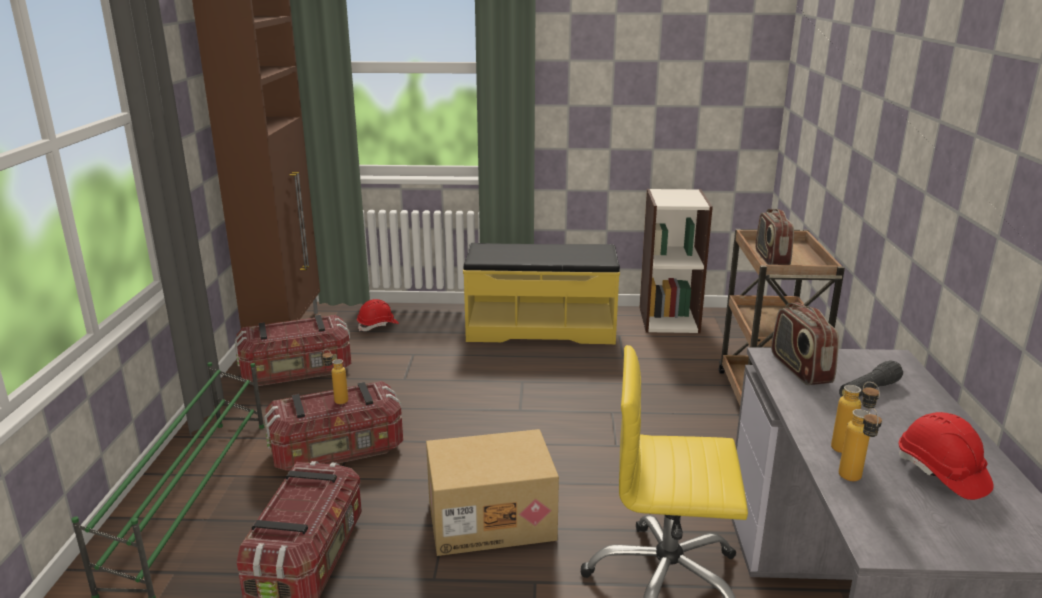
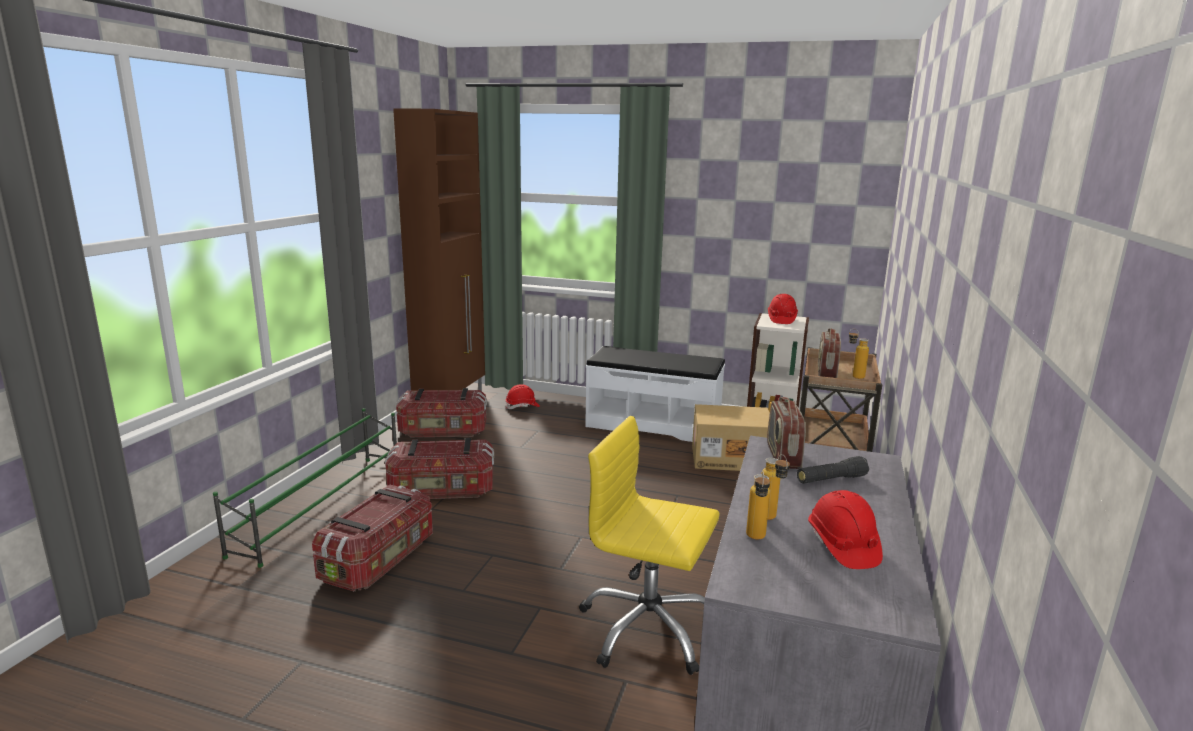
camera: 15 degrees right, 5 degrees down
(337, 400) = (445, 448): bottle -> bottle (853, 376)
(491, 519) = (532, 557): cardboard box -> cardboard box (730, 458)
(540, 328) = (653, 425): yellow bench -> white bench
(676, 195) = (781, 319): none -> red hard hat

